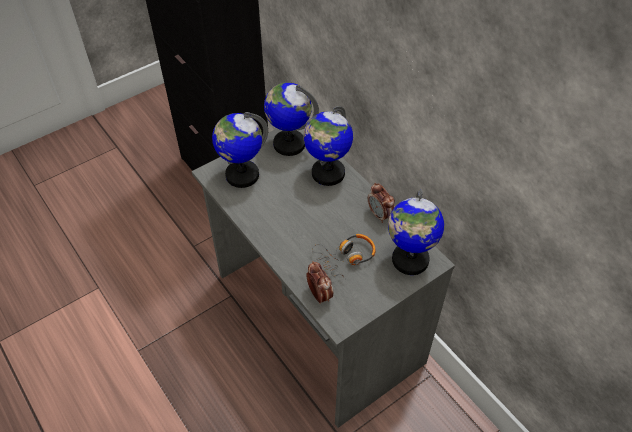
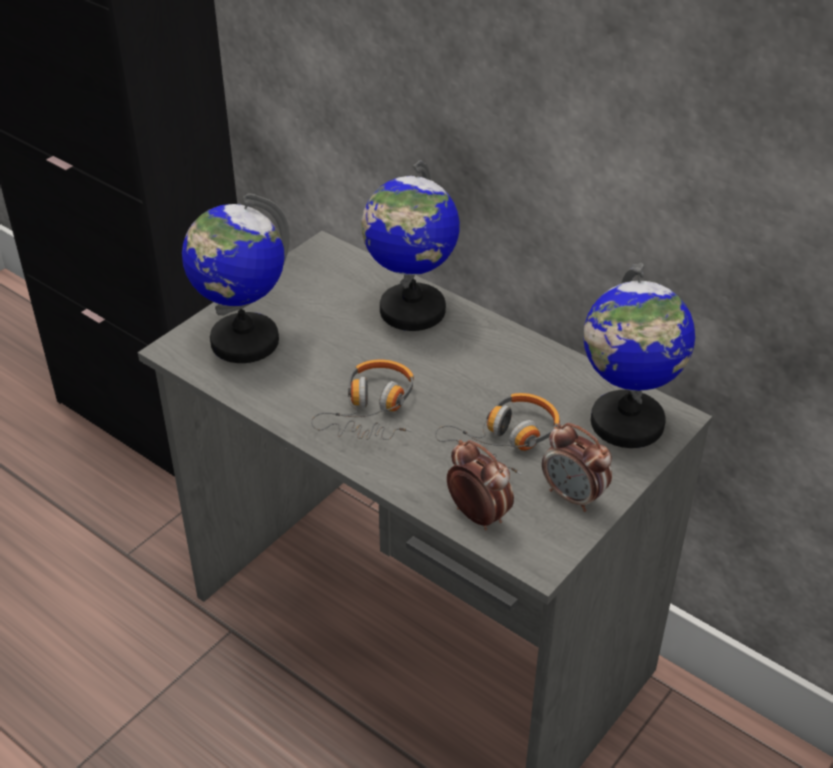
camera: 15 degrees left, 10 degrees down
(289, 144) = (318, 275): globe -> none
(289, 226) = (372, 410): none -> headphones
(380, 215) = (539, 360): alarm clock -> alarm clock (573, 497)

